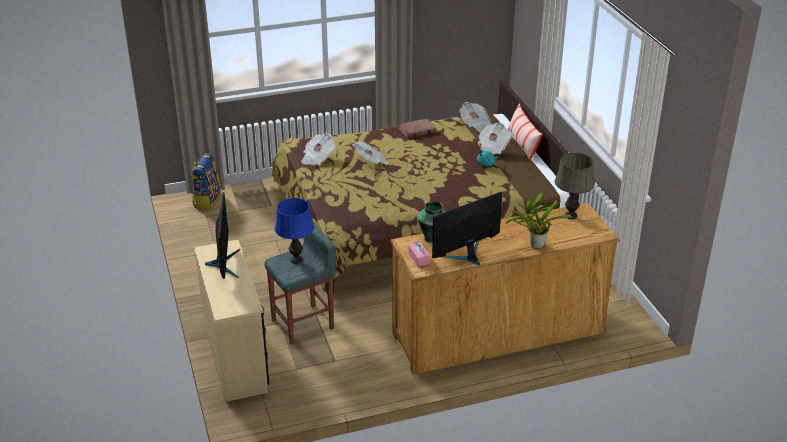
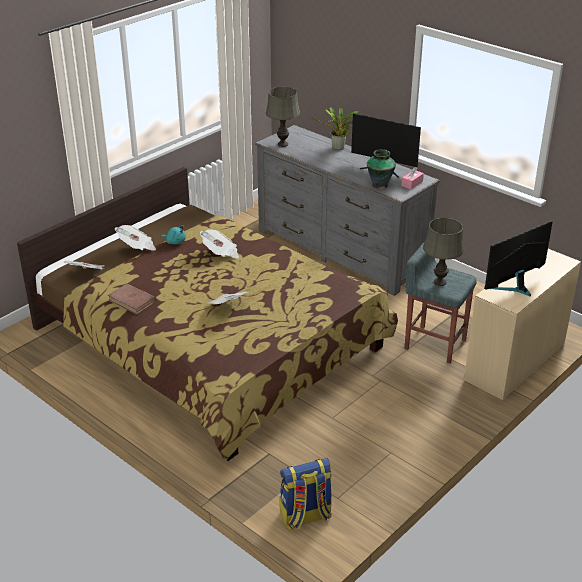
camera: 120 degrees left, 0 degrees up
(296, 259) = (439, 282): blue table lamp -> grey table lamp
(317, 158) = (250, 344): newspaper -> newspaper (220, 253)
(498, 333) = (341, 251): brown dresser -> grey dresser
(523, 144) = (110, 239): pillow -> none

